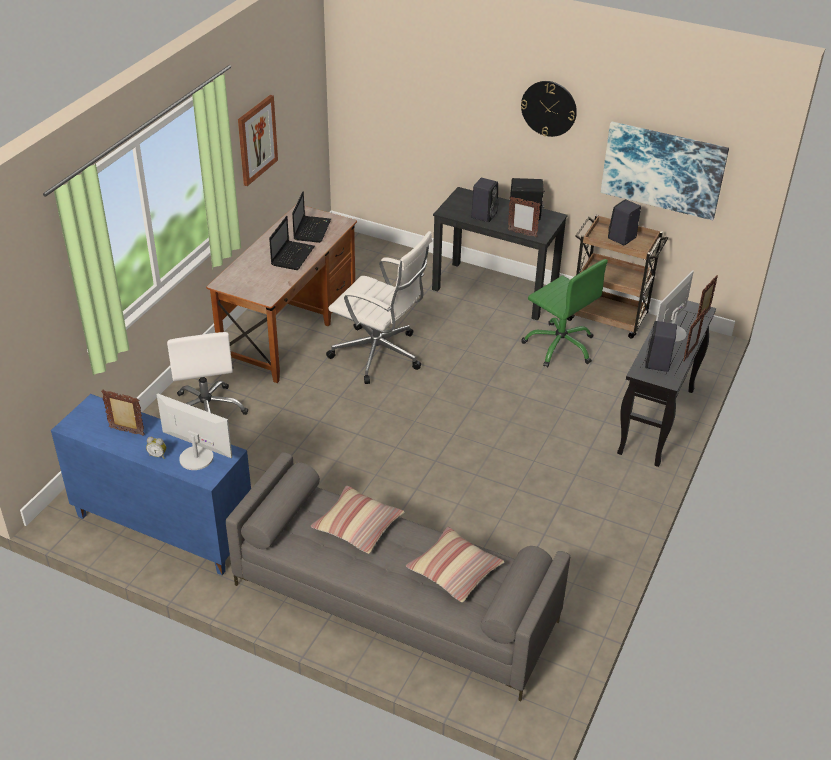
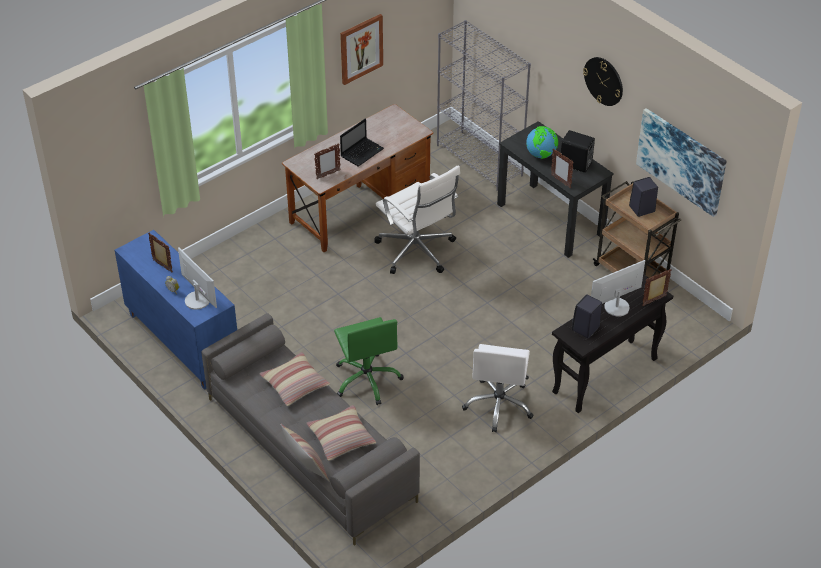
camera: 25 degrees right, 5 degrees up
(207, 411) = (260, 260): white office chair -> white office chair (499, 405)
(312, 229) = (392, 131): laptop -> none
(387, 255) = (480, 160): none -> grey bookcase
(435, 622) = (306, 468): none -> pillow
(484, 215) = (541, 155): black speaker -> globe
(560, 346) = (571, 287): green office chair -> green office chair (367, 379)
(690, 353) = (618, 328): picture frame -> picture frame (328, 174)

